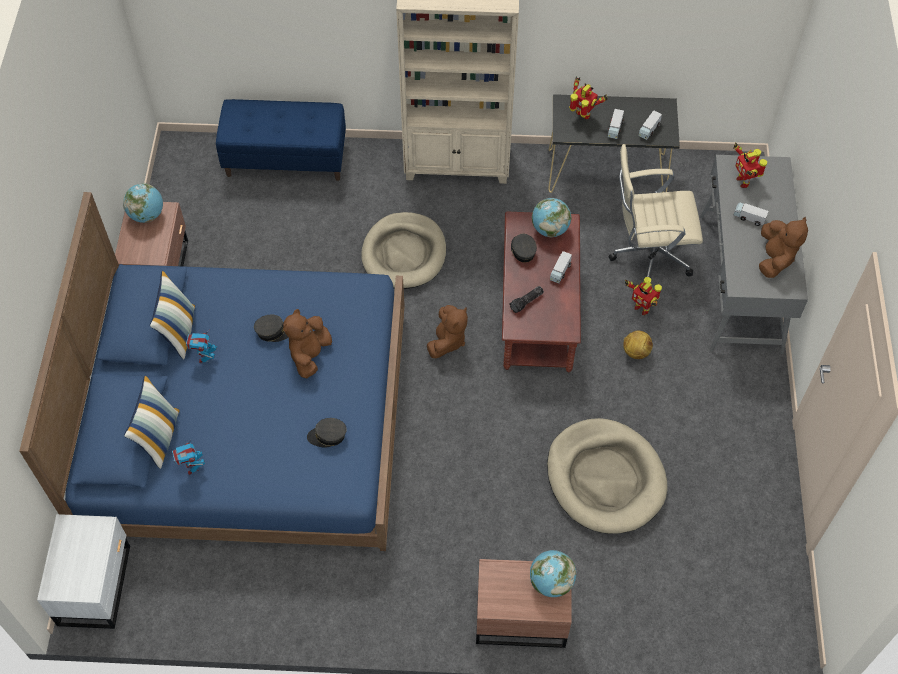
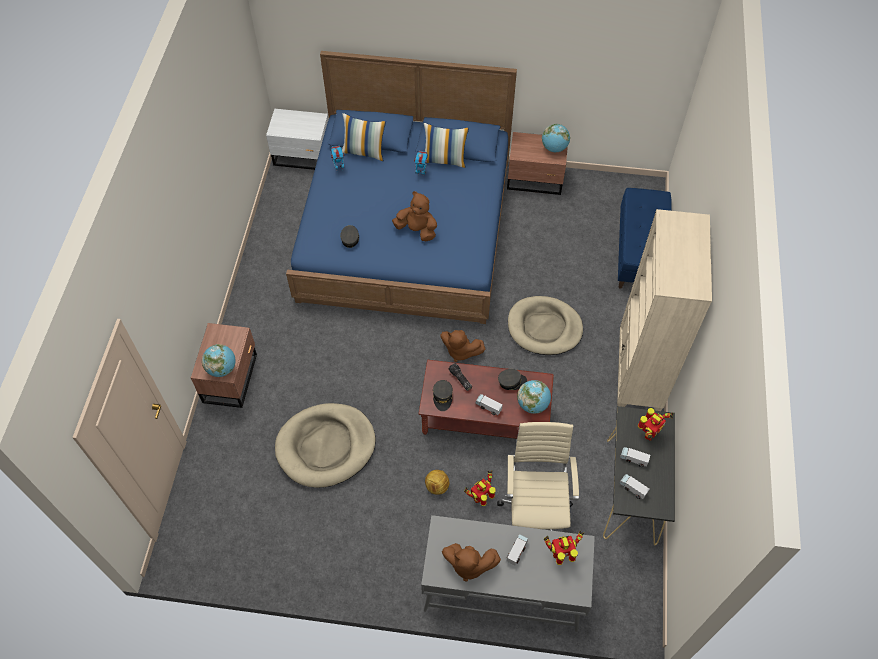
camera: 95 degrees right, 0 degrees up
(273, 331) = (438, 210): grey cap -> grey cap (442, 397)

